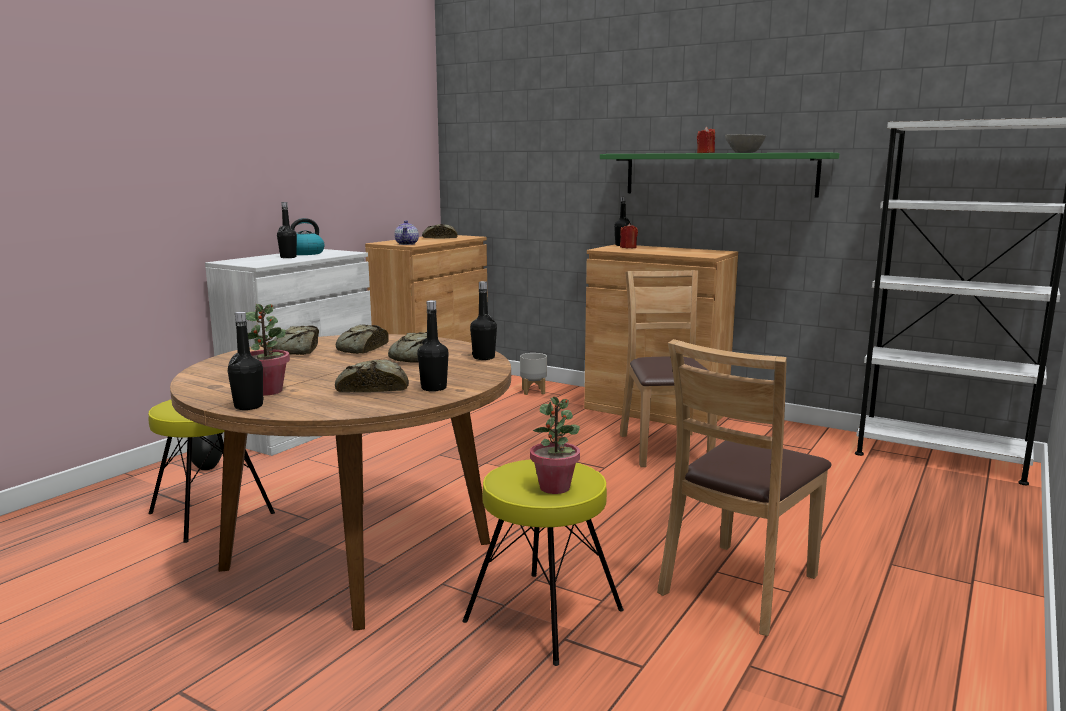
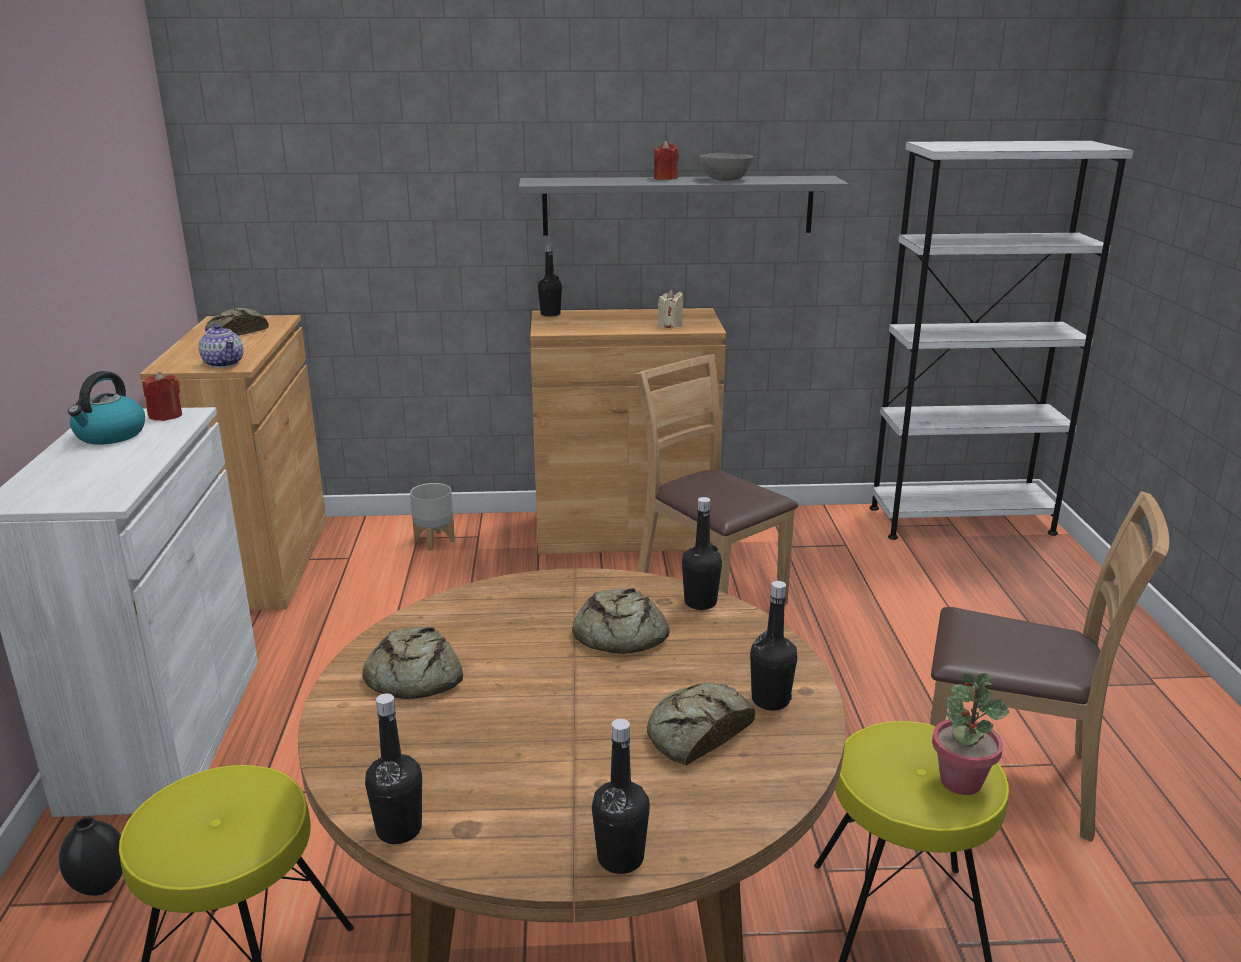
camera: 35 degrees left, 10 degrees up
(267, 391) = (573, 805): potted plant -> none
(288, 257) = (108, 457): black bottle -> black bottle (399, 829)
(361, 349) = (502, 637): bread -> none
(628, 247) = (572, 320): red candle -> red candle (165, 416)
(685, 253) = (670, 325): none -> beige candle
(718, 174) = (678, 205): green shelf -> grey shelf
(739, 586) = (1008, 778): brown chair -> brown chair turned 75 degrees counterclockwise

